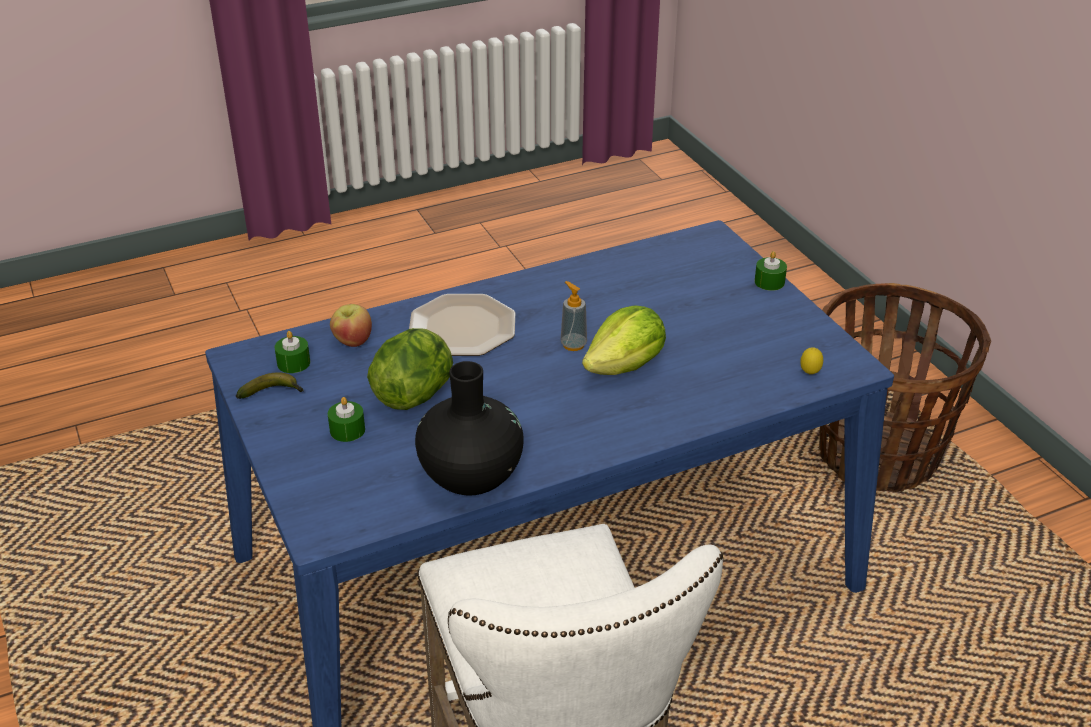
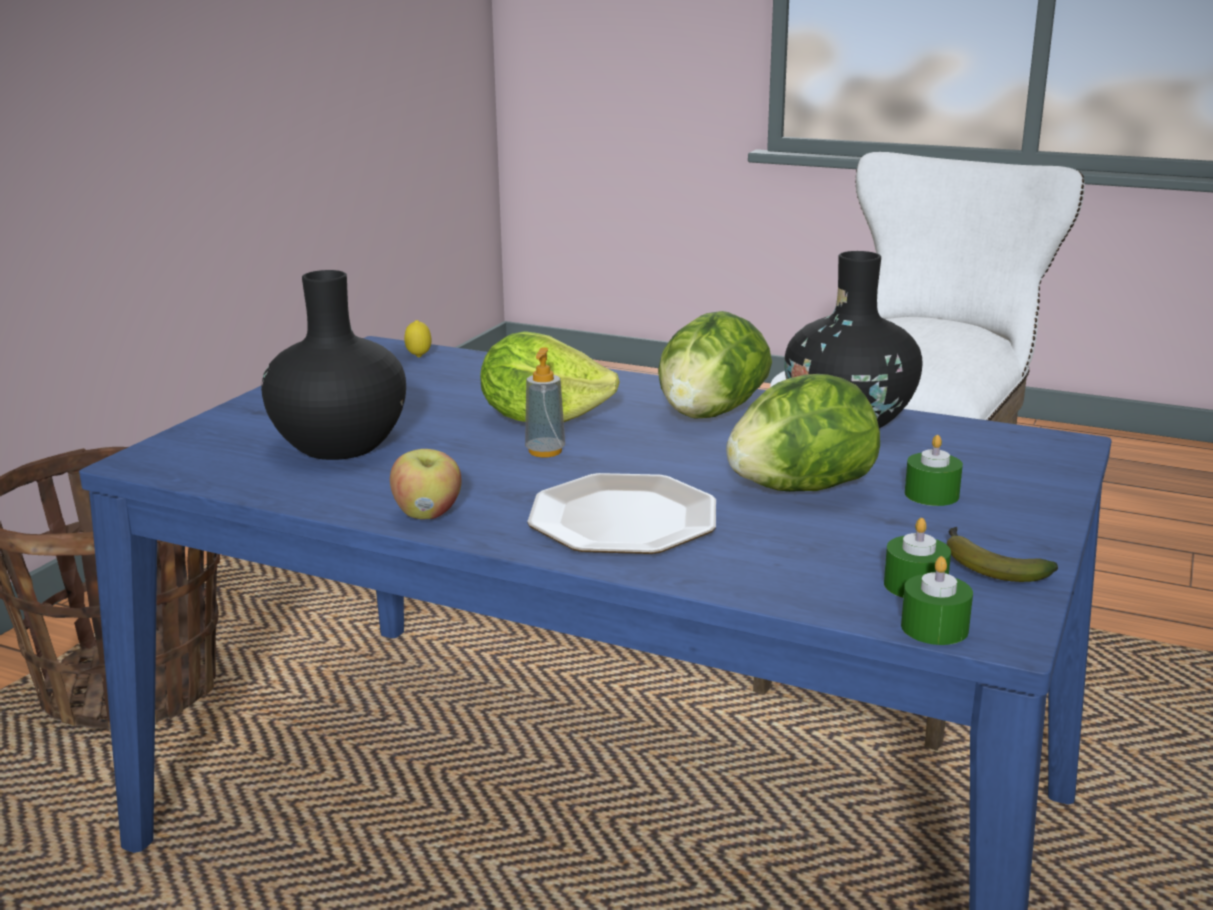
camera: 130 degrees left, 15 degrees down
(352, 341) = (790, 571): apple -> apple (428, 514)
(552, 428) = (710, 414): none -> lettuce
(665, 290) = (339, 446): none -> black vase
(769, 282) = (242, 408): green candle -> green candle (934, 628)

